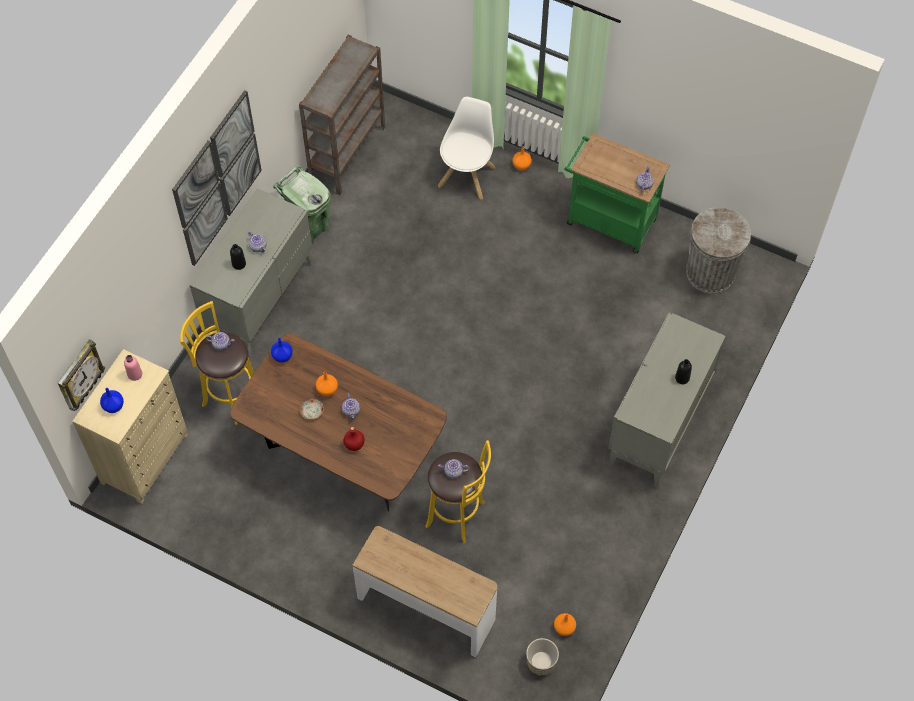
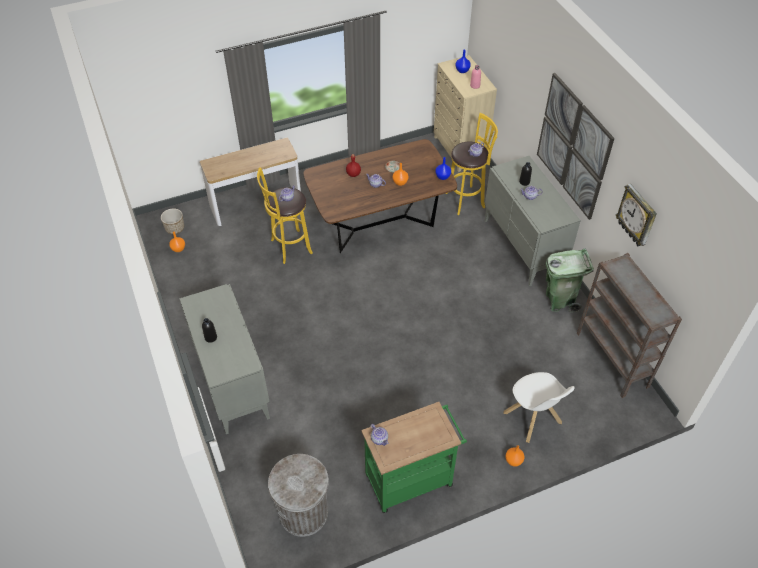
camera: 130 degrees right, 10 degrees down
(79, 376) = (481, 42): wall clock -> wall clock (637, 216)

